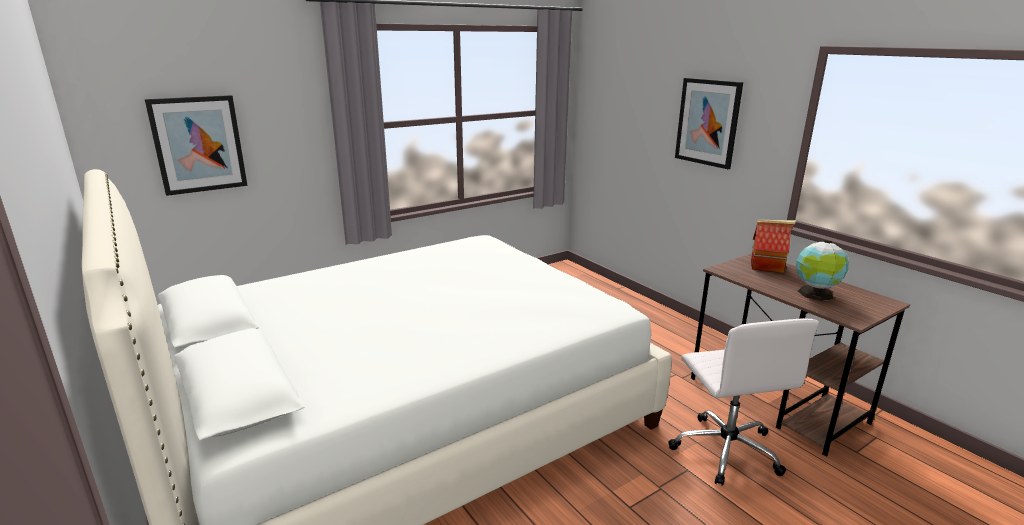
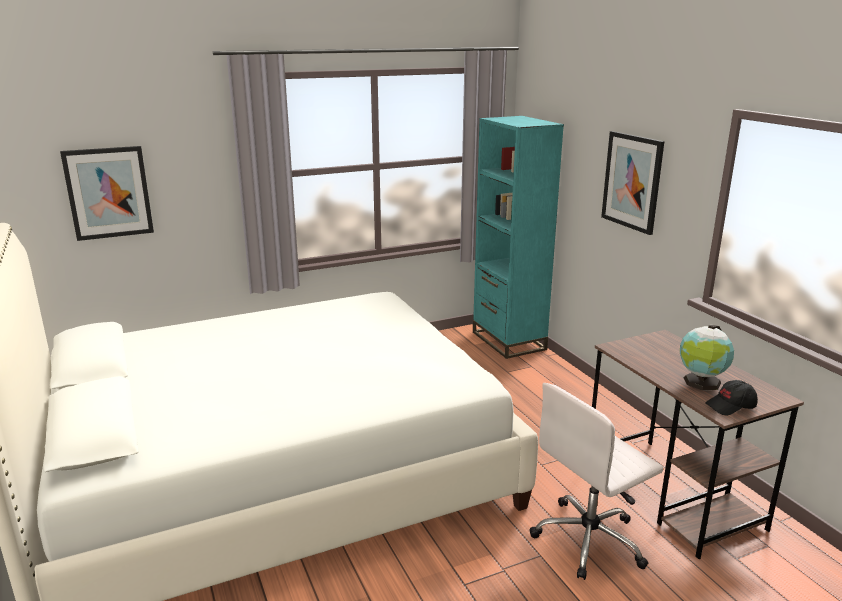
camera: 10 degrees right, 0 degrees up
(579, 278) = (508, 341): none -> turquoise bookcase
(725, 449) = (590, 539): white office chair -> white office chair turned 60 degrees clockwise
(767, 266) = (668, 347): toy house -> none
(854, 312) = (731, 406): none -> black cap

